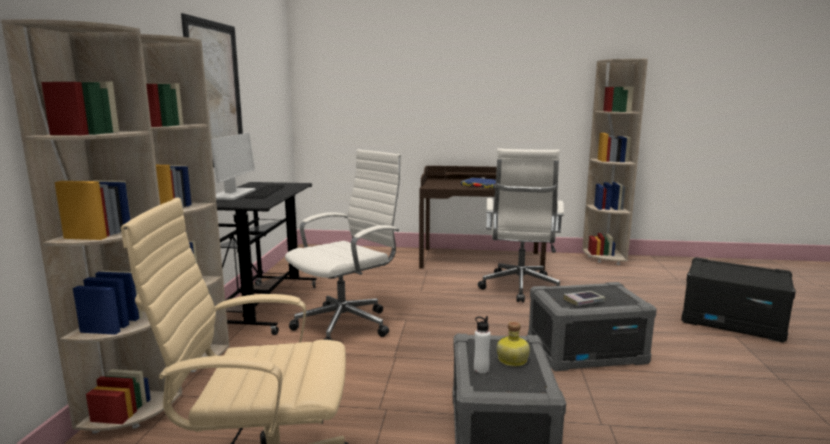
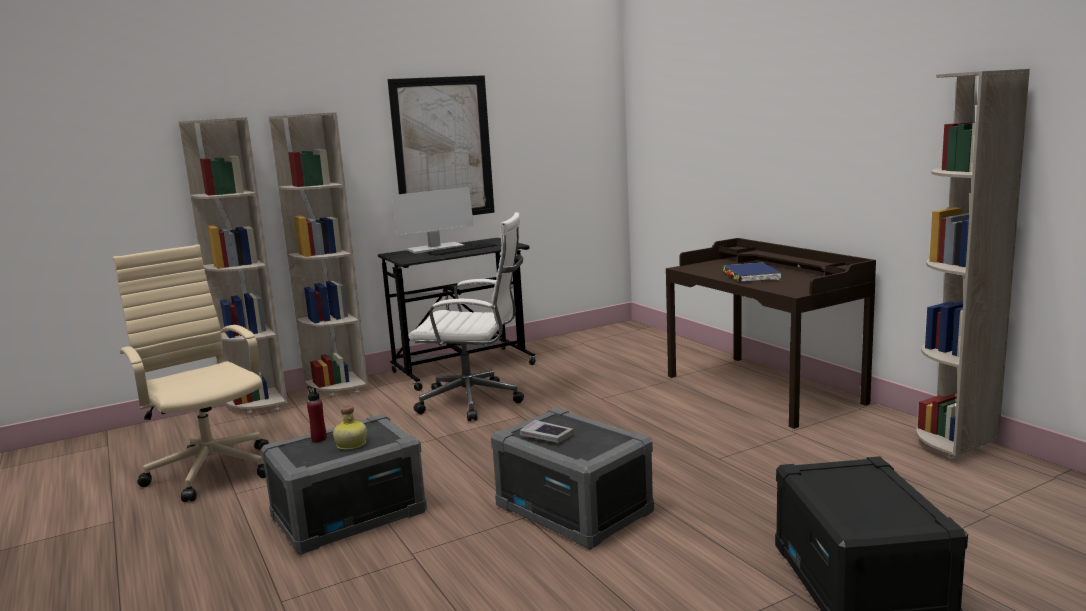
camera: 55 degrees right, 0 degrees up
(481, 369) = (319, 439): white bottle -> red bottle
(520, 288) = (705, 432): white office chair -> none

